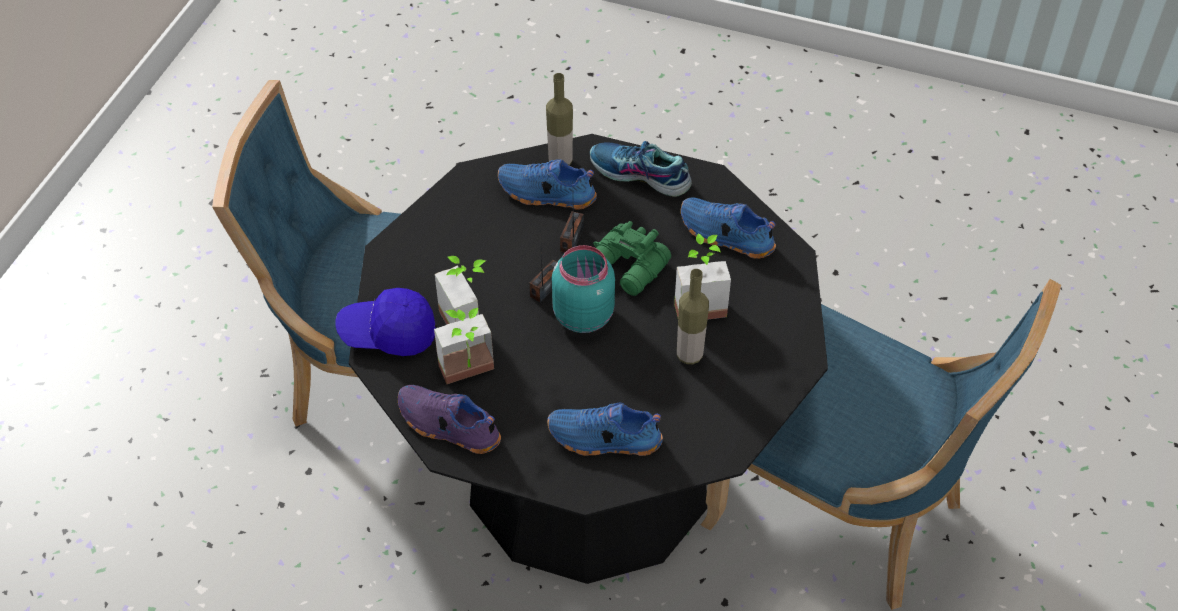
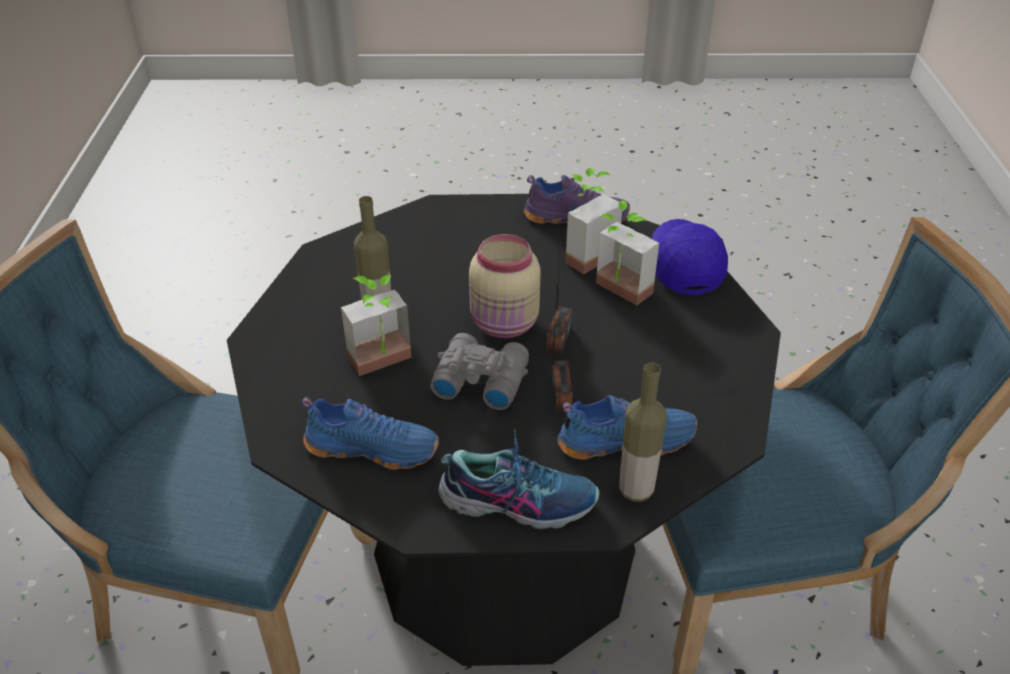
camera: 160 degrees right, 10 degrees down
(388, 333) = (684, 266): blue cap -> blue cap turned 75 degrees counterclockwise
(583, 314) = (505, 325): turquoise jar -> beige jar
(604, 440) = (435, 238): blue shoe -> none
(627, 269) = (479, 379): green binoculars -> grey binoculars

